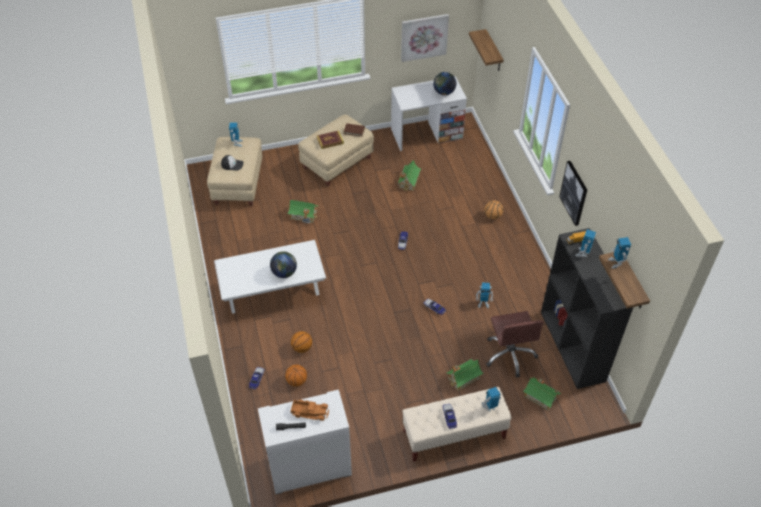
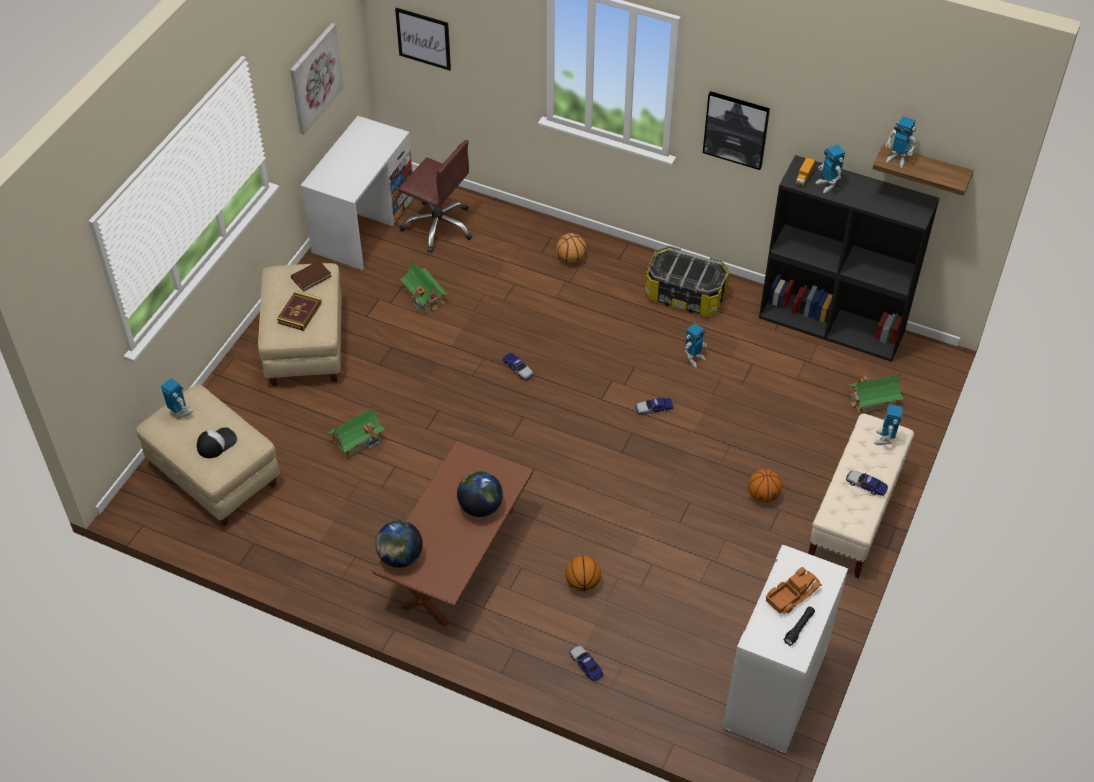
camera: 50 degrees left, 0 degrees up
(273, 293) = (458, 558): white coffee table -> brown coffee table
(296, 381) = (631, 622): basketball -> basketball (763, 496)
(444, 92) = (372, 144): globe -> globe (400, 557)
(463, 378) = (784, 451): toy house -> none
(493, 51) = (423, 38): shelf -> picture
(510, 354) = (791, 386): brown office chair -> brown office chair (438, 226)
(520, 274) = (685, 296): none -> storage box

